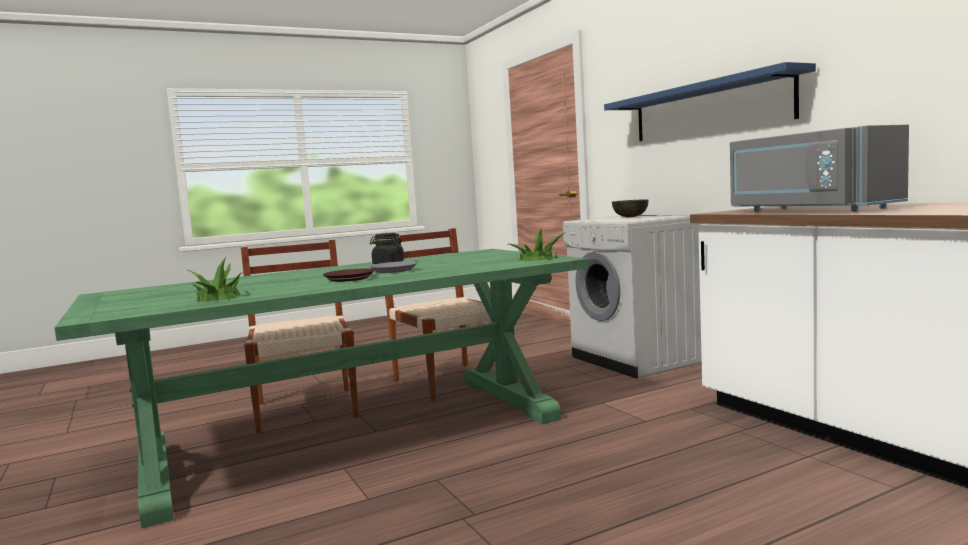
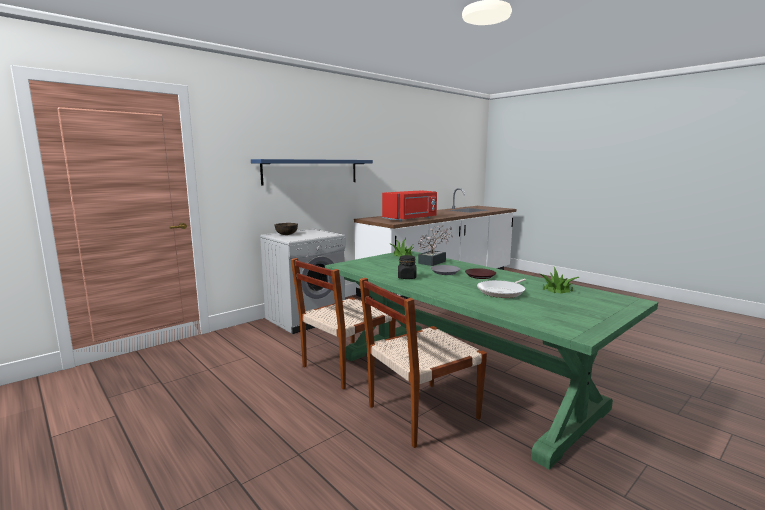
camera: 105 degrees left, 5 degrees up
(262, 283) = (502, 292): none -> frying pan
(468, 267) = (434, 261): none -> potted plant
(807, 210) = (411, 219): grey microwave -> red microwave

